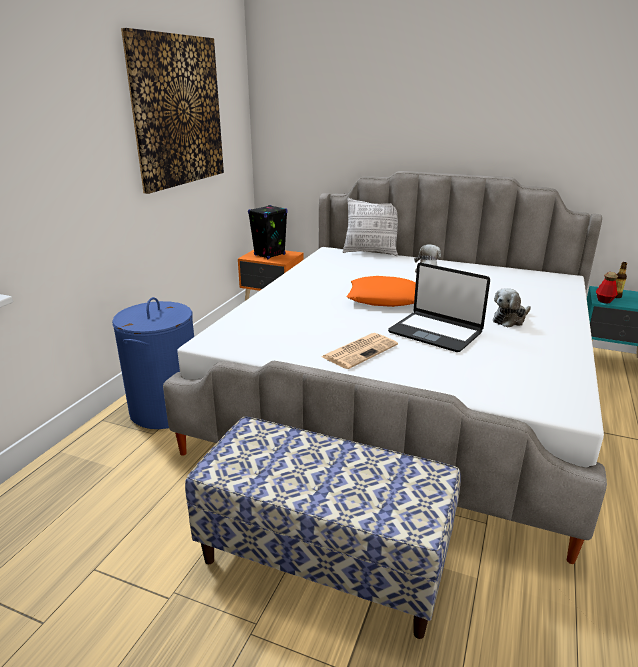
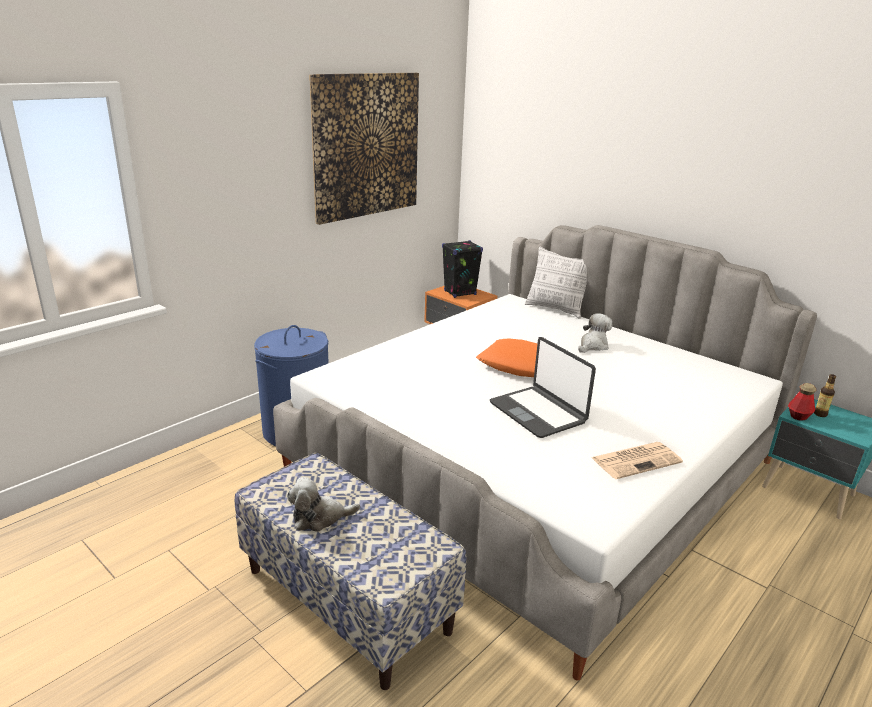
camera: 20 degrees right, 0 degrees up
(360, 351) = (446, 415): newspaper -> newspaper (636, 460)
(510, 319) = (633, 415): plush toy -> plush toy (320, 518)

